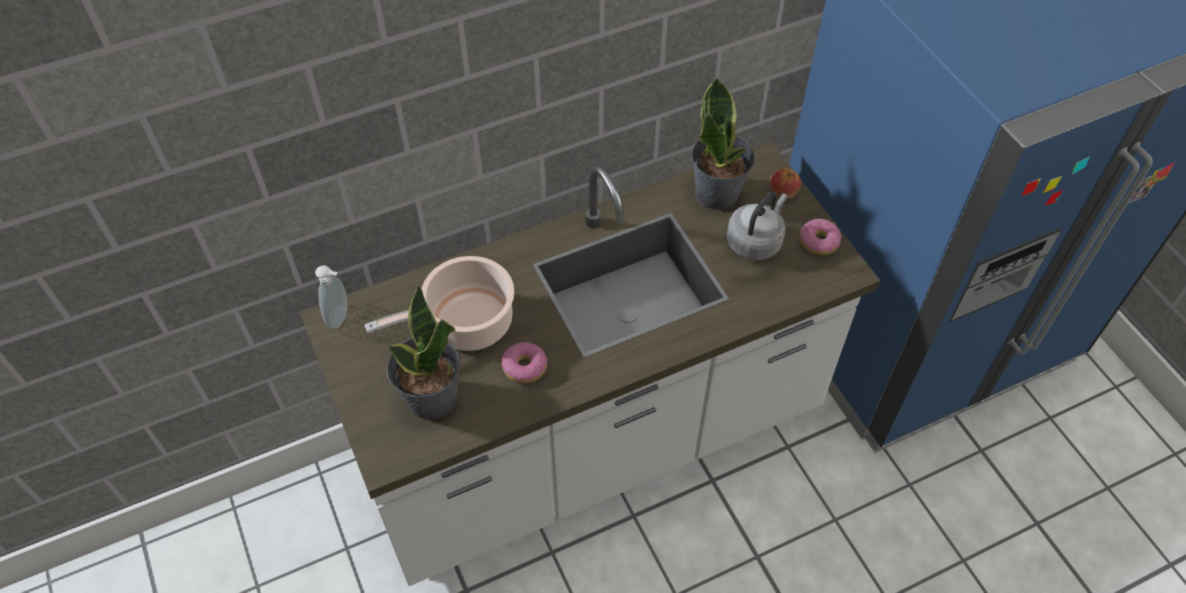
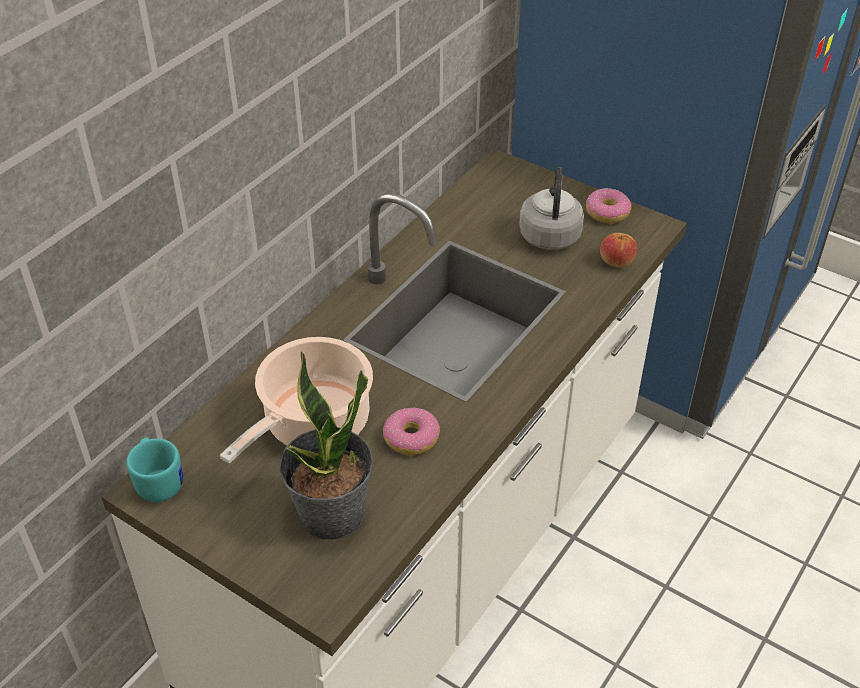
camera: 30 degrees left, 10 degrees down
(340, 317) = (159, 481): soap dispenser -> turquoise mug
(717, 193) = (480, 208): potted plant -> none
(783, 191) = (541, 184): apple -> apple (616, 261)

